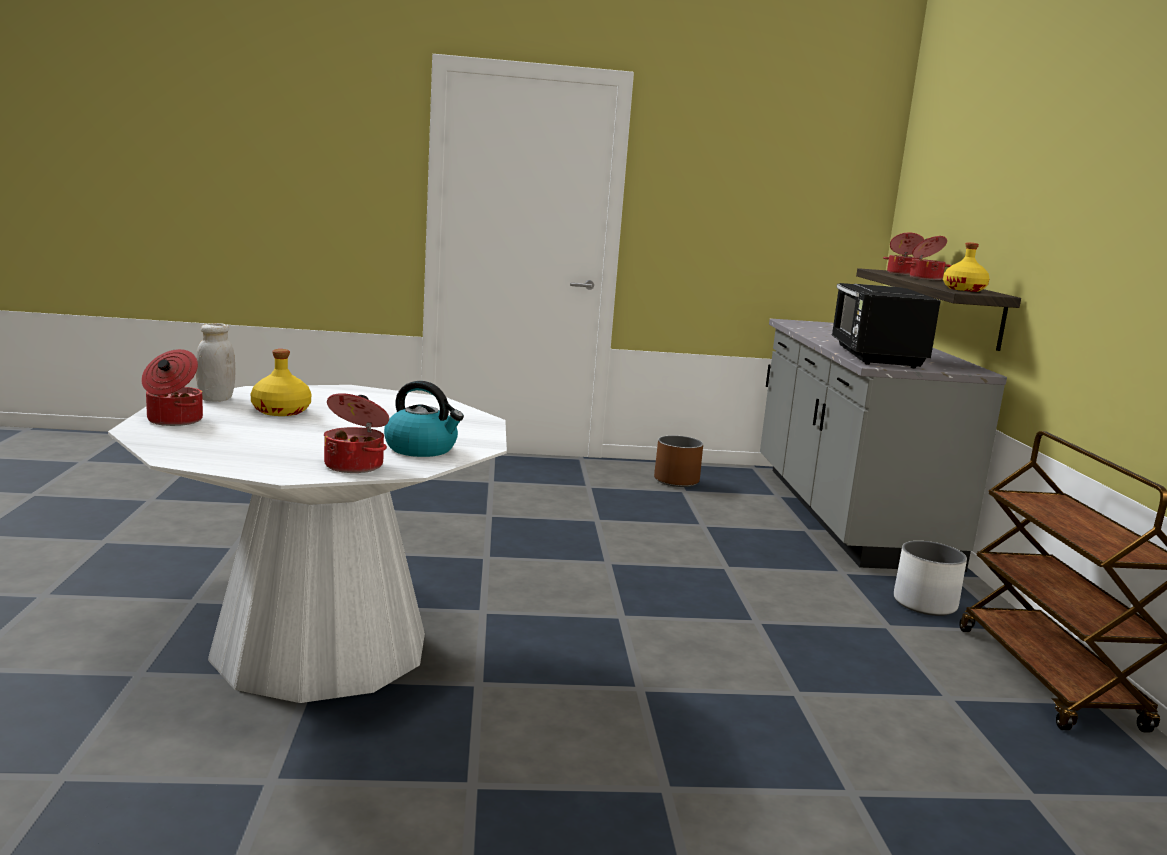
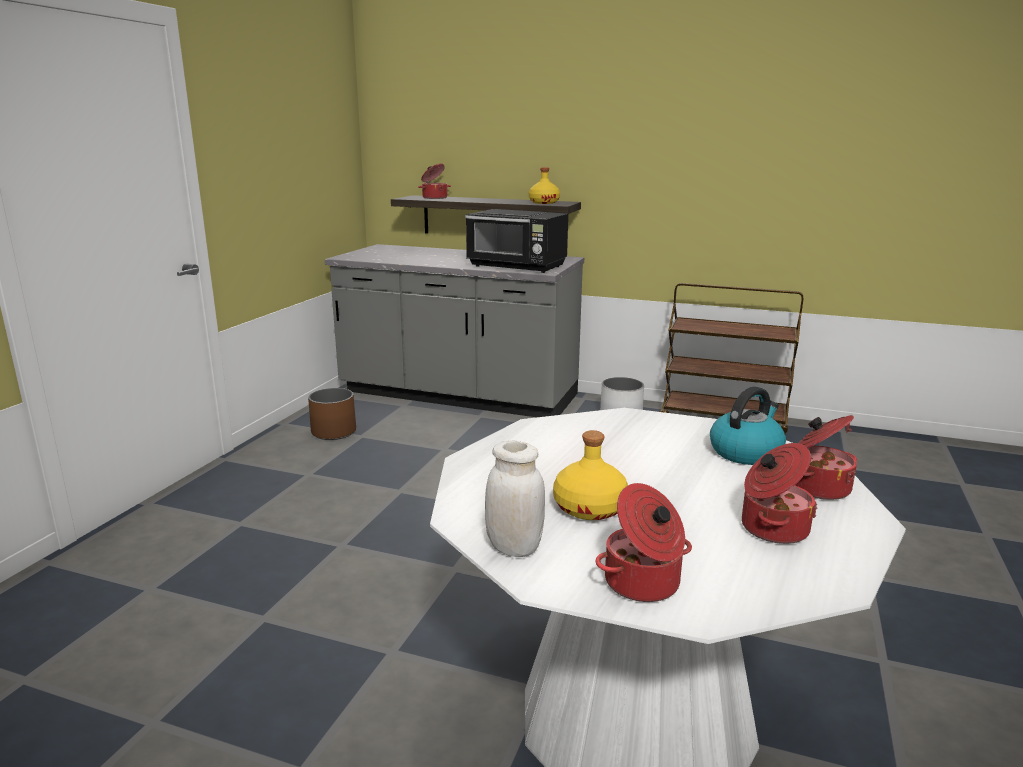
camera: 65 degrees left, 5 degrees up
(925, 278) = (467, 198): cooking pot -> cooking pot (772, 528)

